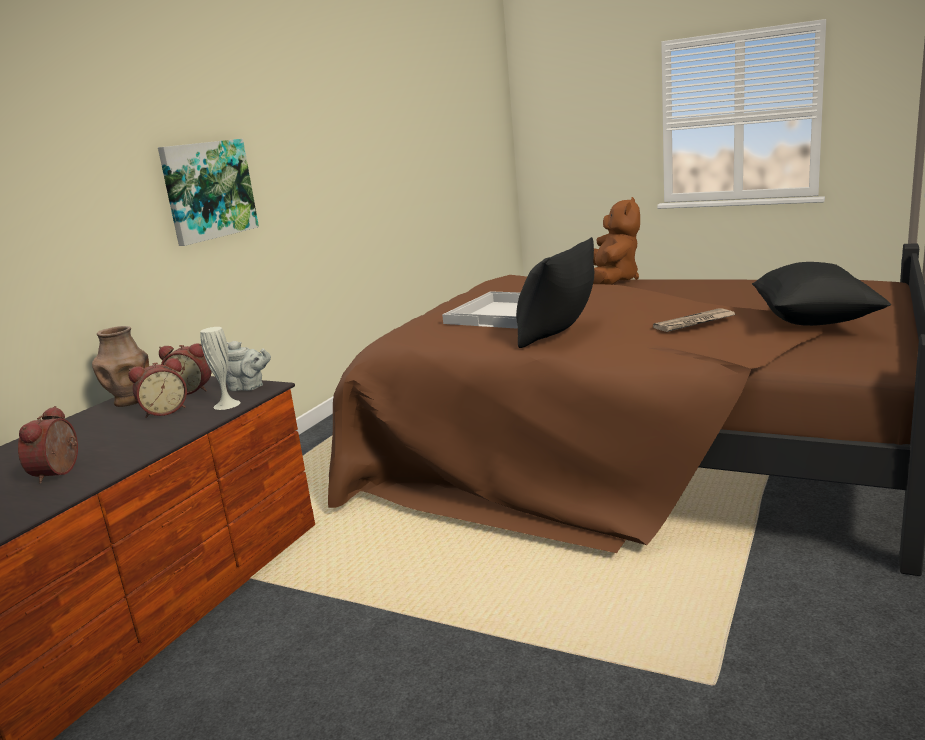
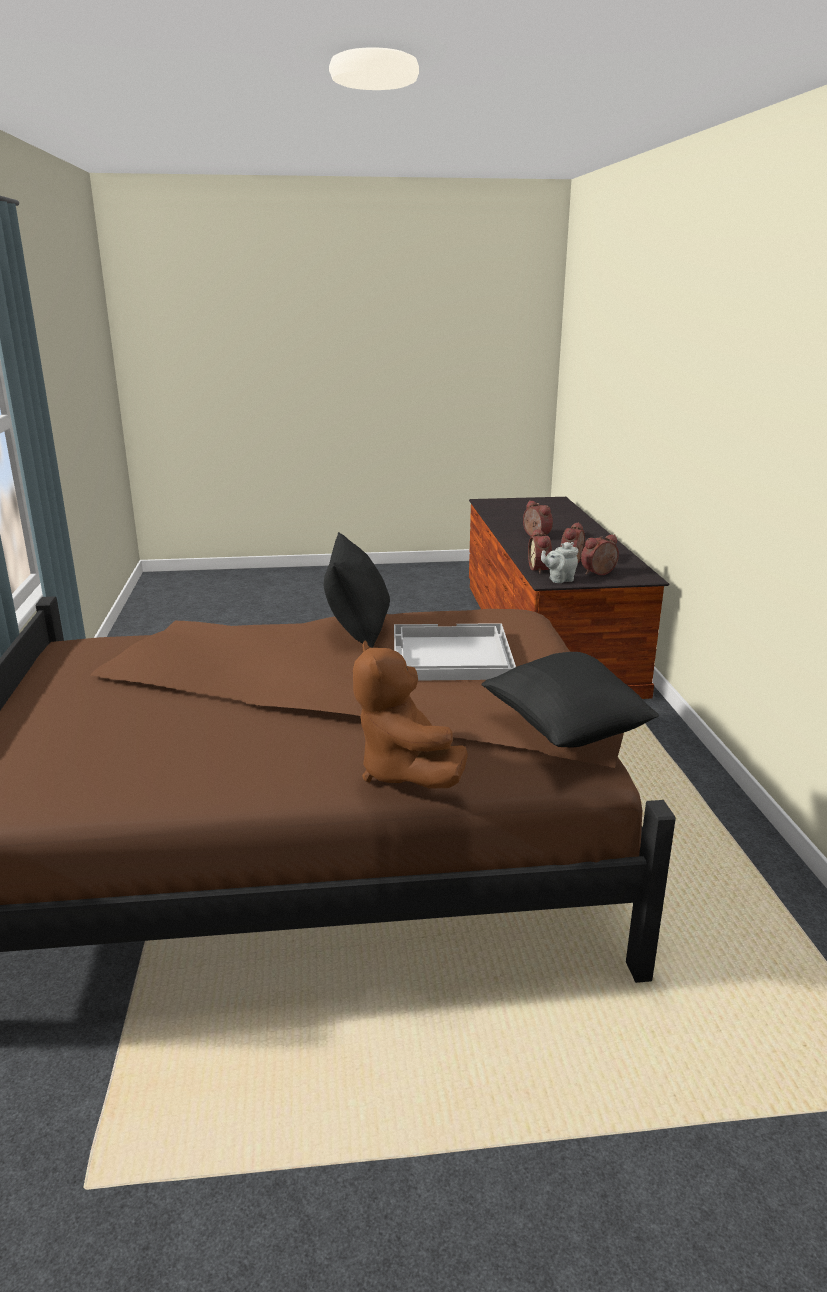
camera: 145 degrees right, 5 degrees up
(130, 401) = (621, 563): brown vase -> none
(208, 190) = (747, 454): picture -> none
(227, 404) = (541, 569): white vase -> alarm clock
(694, 323) = (230, 657): newspaper -> none
(813, 322) = (110, 673): black pillow -> black pillow (565, 730)

